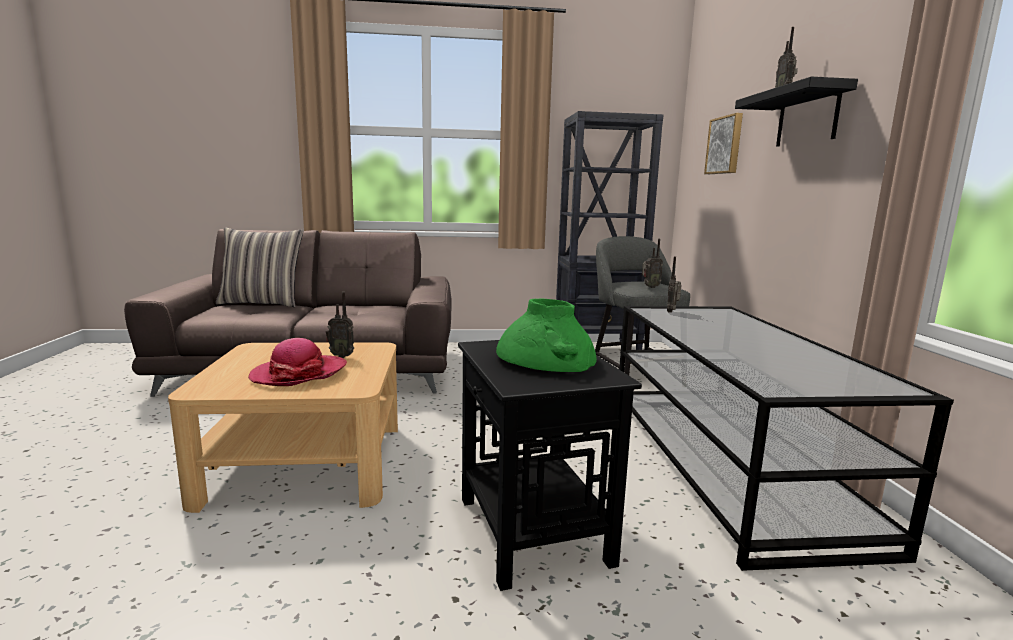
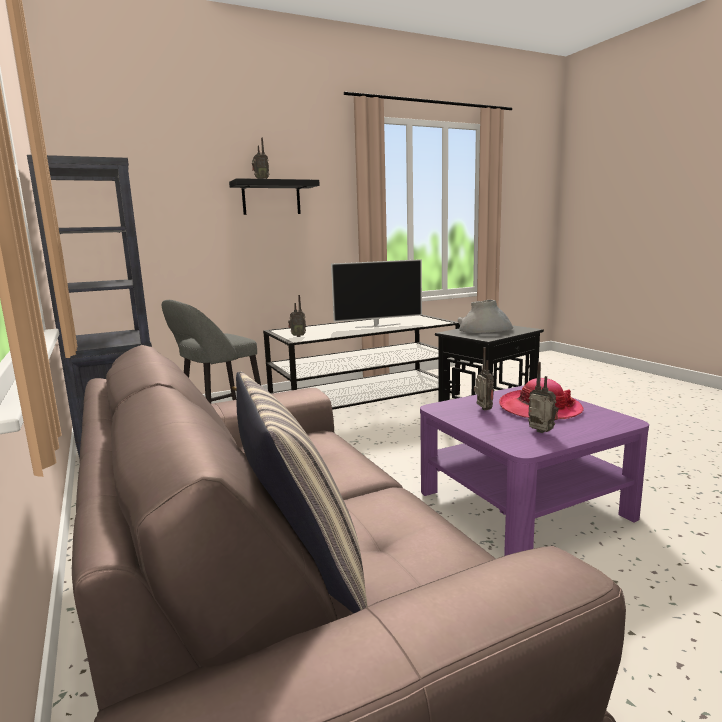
camera: 110 degrees left, 0 degrees up
(307, 462) = (522, 503): beige coffee table -> purple coffee table
(546, 358) = (485, 330): green vase -> grey vase
(649, 287) = (231, 335): radio -> radio (540, 433)
(725, 145) = (161, 208): picture -> none
(747, 347) = (377, 325): none -> television

